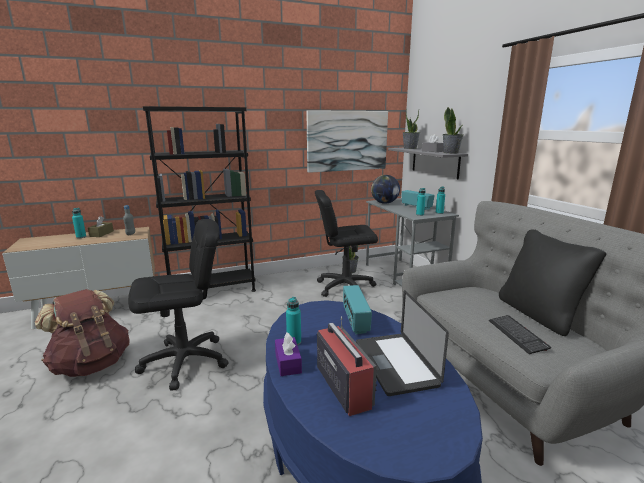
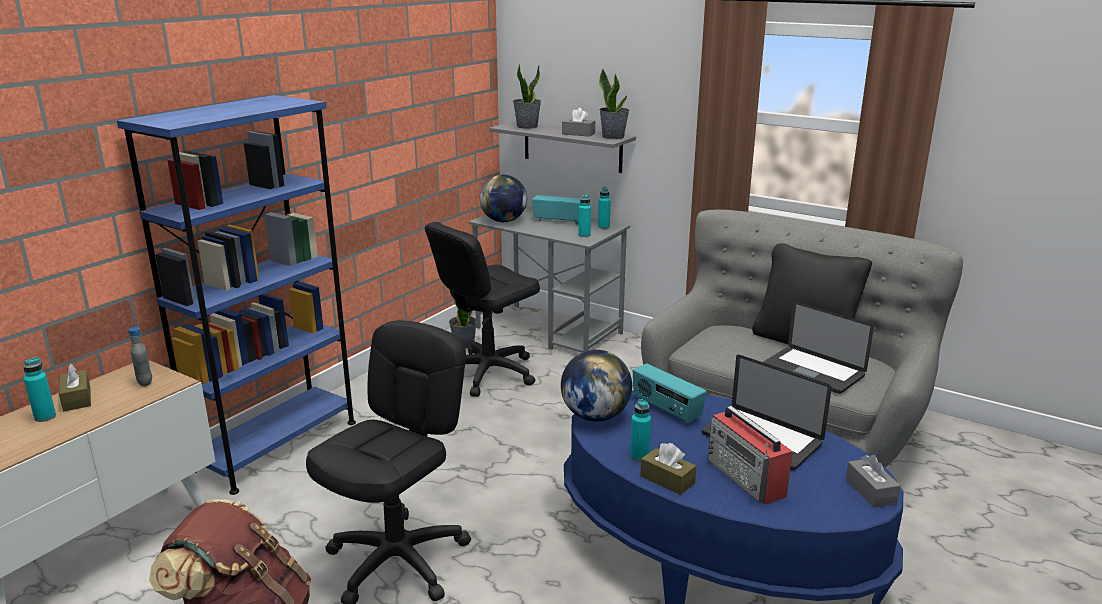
camera: 35 degrees left, 5 degrees up
(212, 290) = (276, 445): black bookcase -> blue bookcase
(288, 363) = (667, 480): purple tissue box -> brown tissue box
(306, 310) = (595, 416): none -> globe
(343, 386) = (746, 478): radio -> radio turned 150 degrees counterclockwise
(347, 141) = (429, 124): picture -> none
(436, 445) = (870, 491): none -> grey tissue box
(517, 335) = (813, 371): keyboard -> laptop

